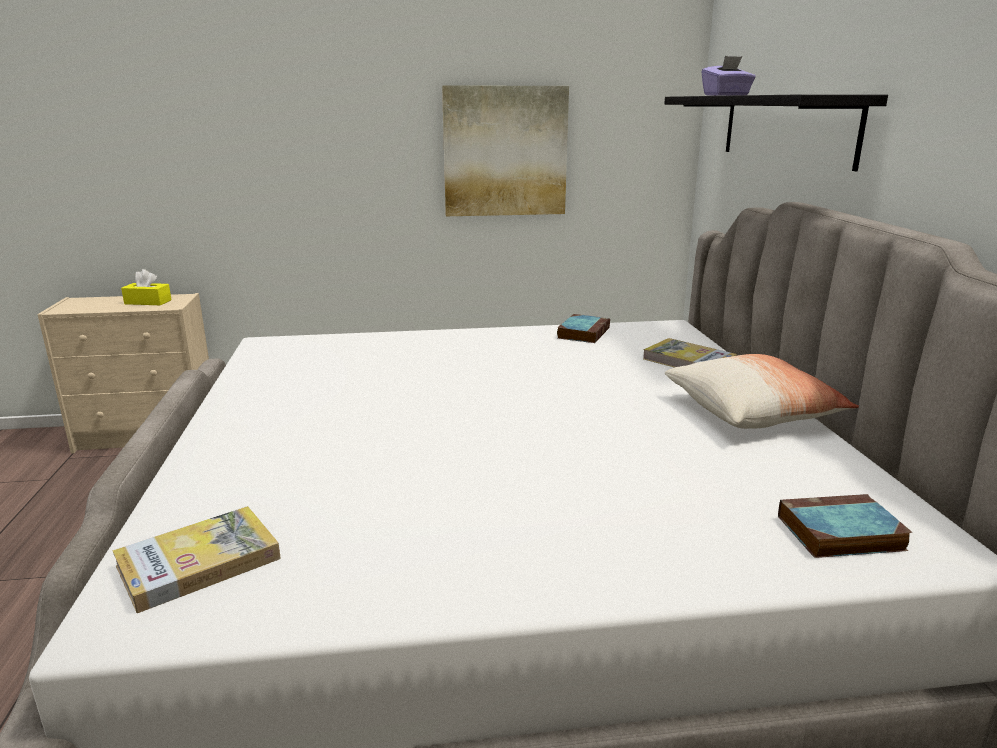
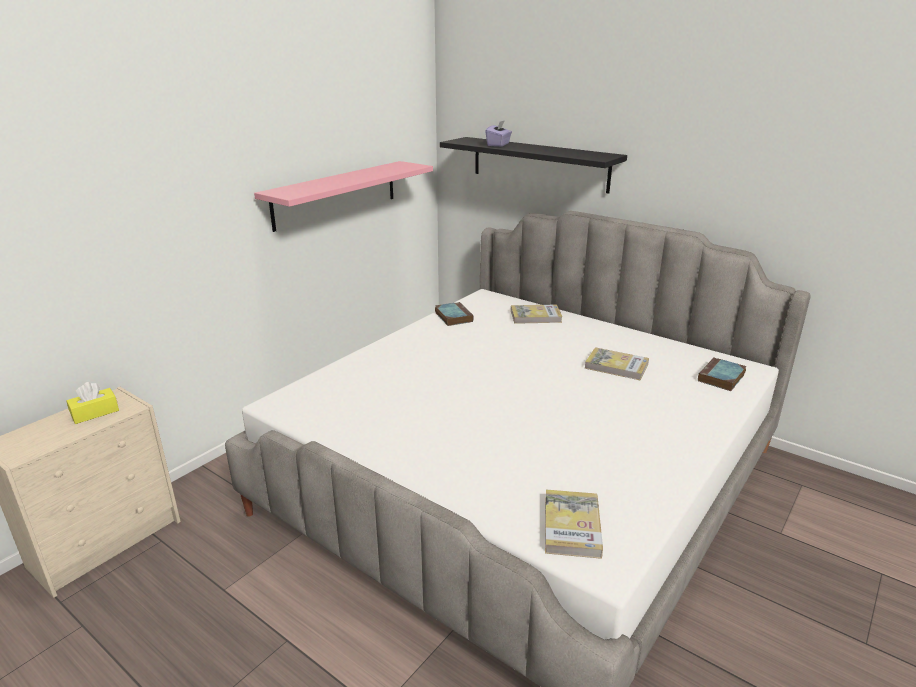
camera: 45 degrees left, 5 degrees up
(505, 151) = (336, 194): picture -> pink shelf
(676, 446) = (616, 366): none -> book
(753, 412) = (609, 335): pillow -> none

